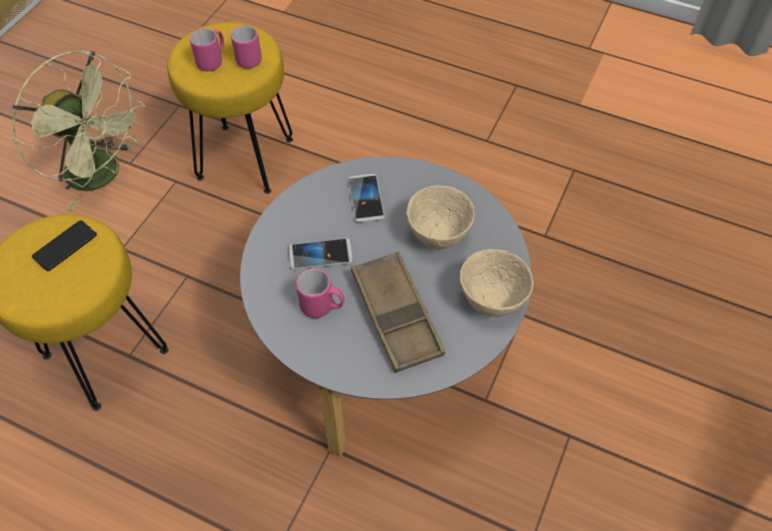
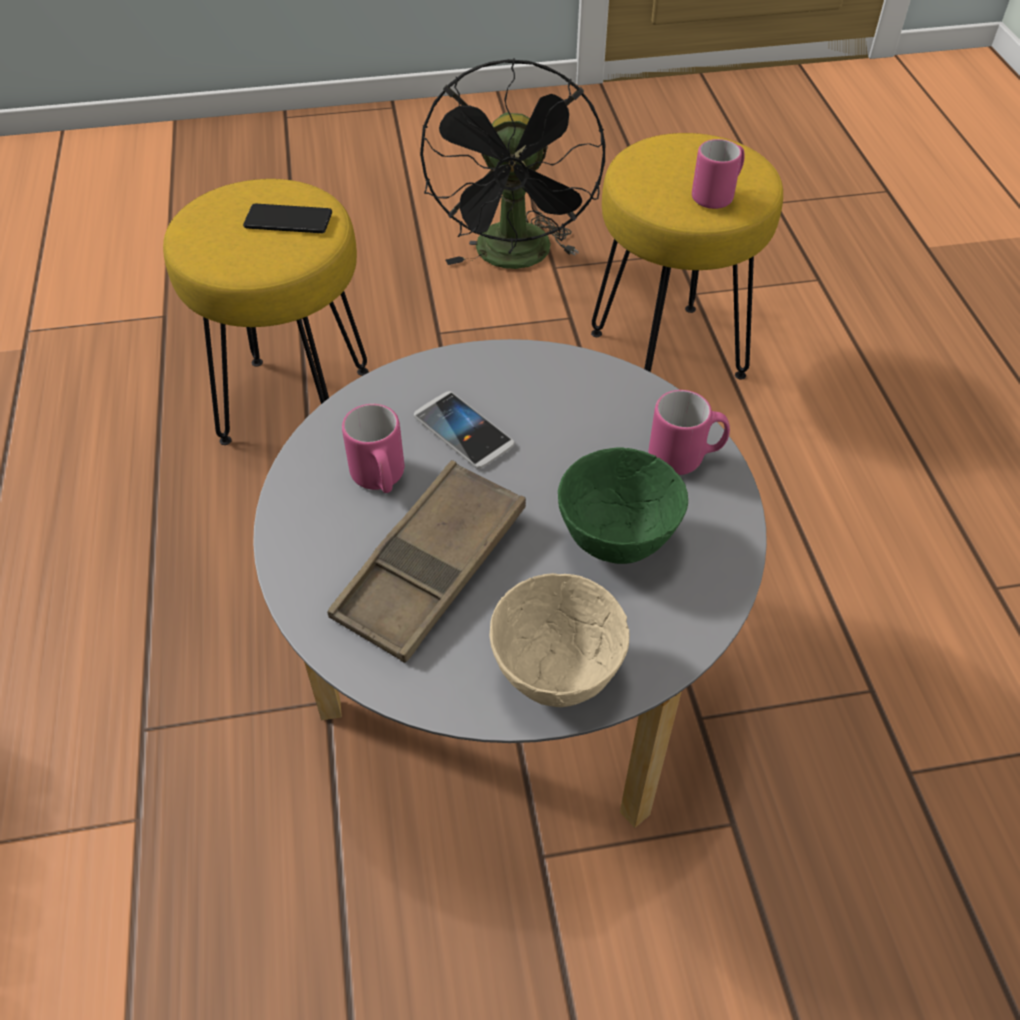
camera: 55 degrees right, 5 degrees down
(103, 175) = (516, 259): green fan -> black fan
(213, 61) = (674, 172): pink mug -> pink mug (685, 458)
(366, 199) = (603, 425): phone -> none
(436, 236) = (615, 539): beige bowl -> green bowl

